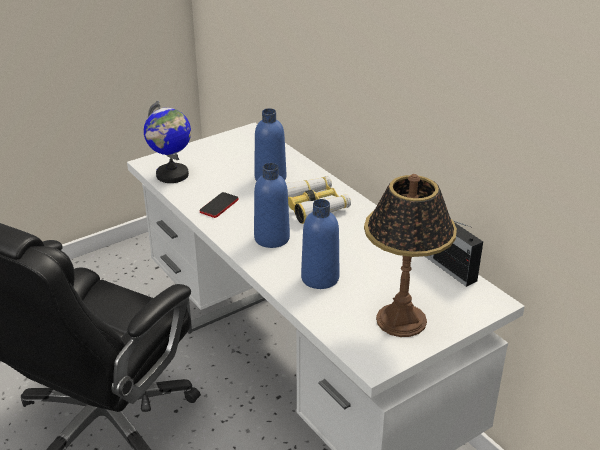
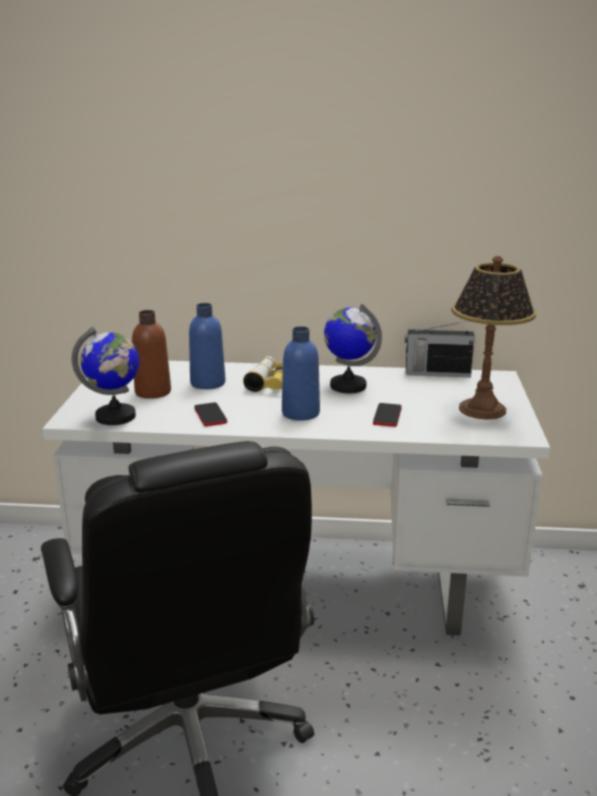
camera: 50 degrees left, 10 degrees down
(226, 167) = (153, 392): none -> brown bottle
(320, 278) = (387, 416): blue bottle -> phone
(352, 235) = (348, 386): none -> globe

